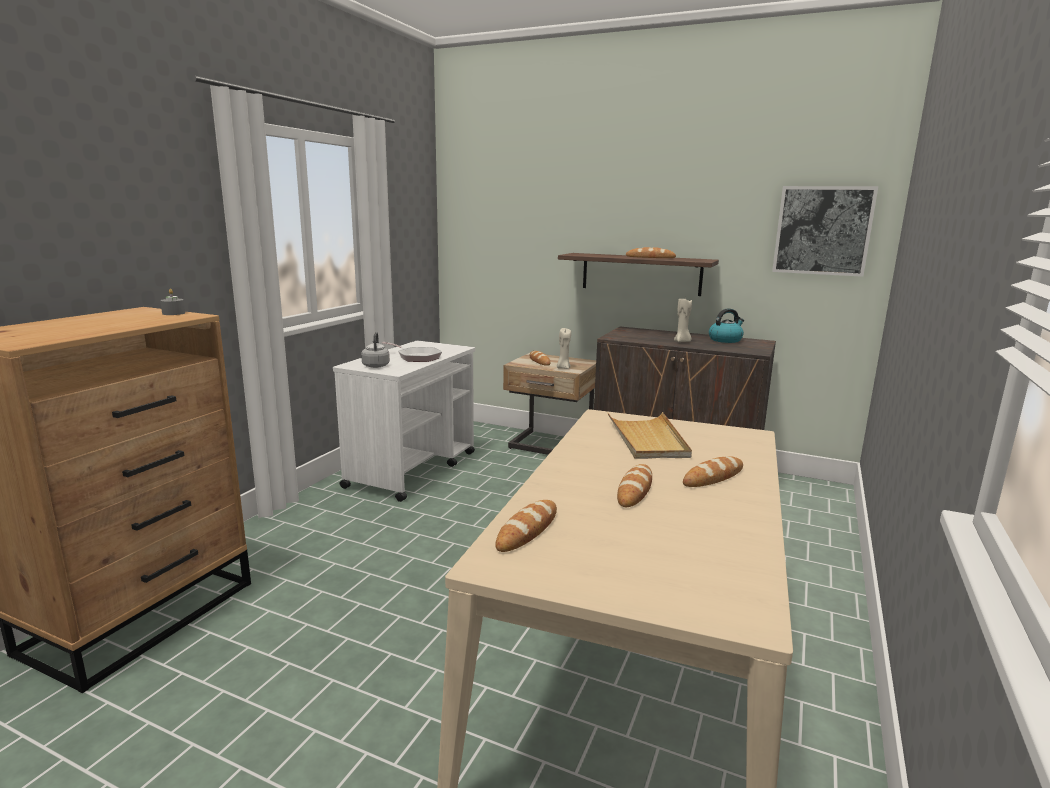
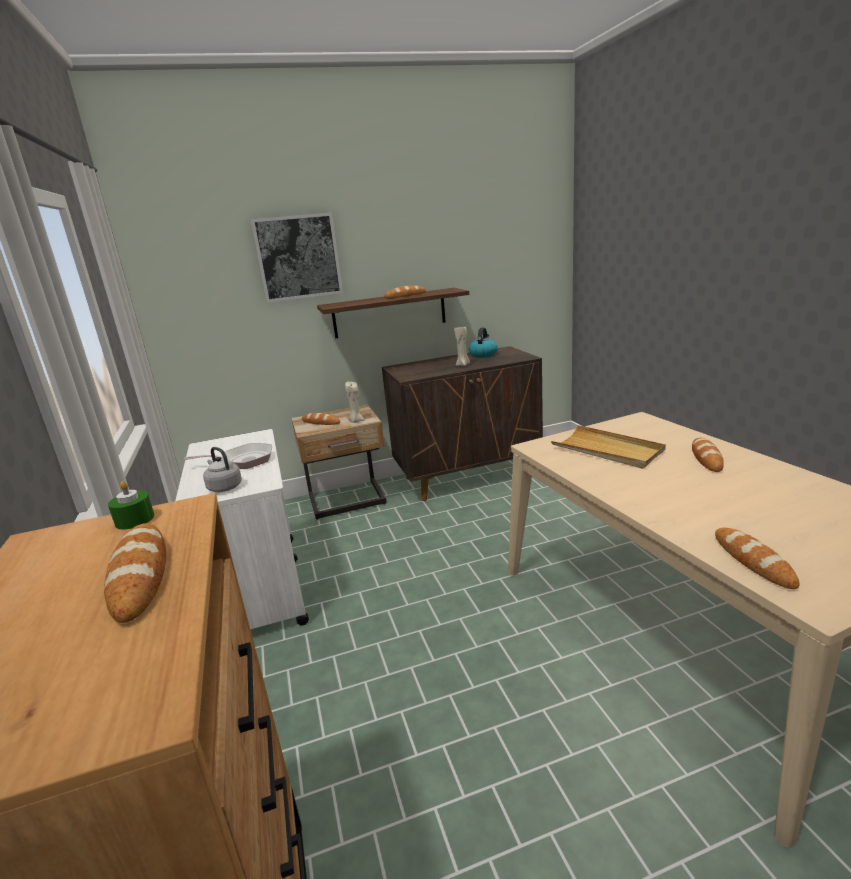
camera: 40 degrees left, 5 degrees up
(173, 313) = (135, 520): grey candle -> green candle
(635, 490) = (705, 491): bread -> bread (140, 575)
(822, 230) = (525, 250): picture -> picture (298, 257)

